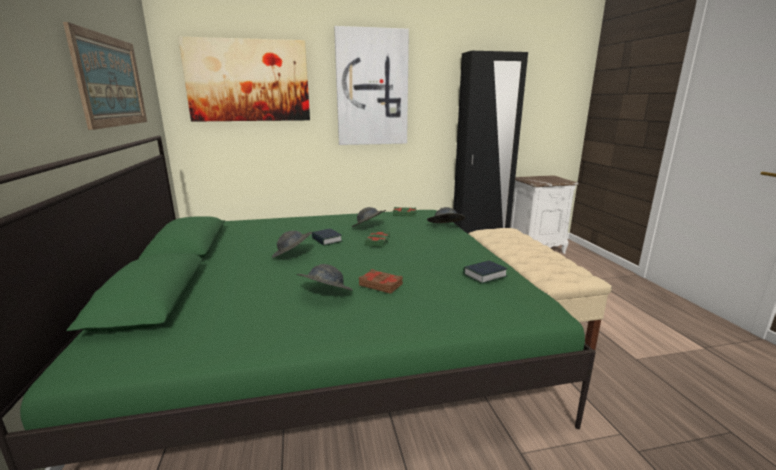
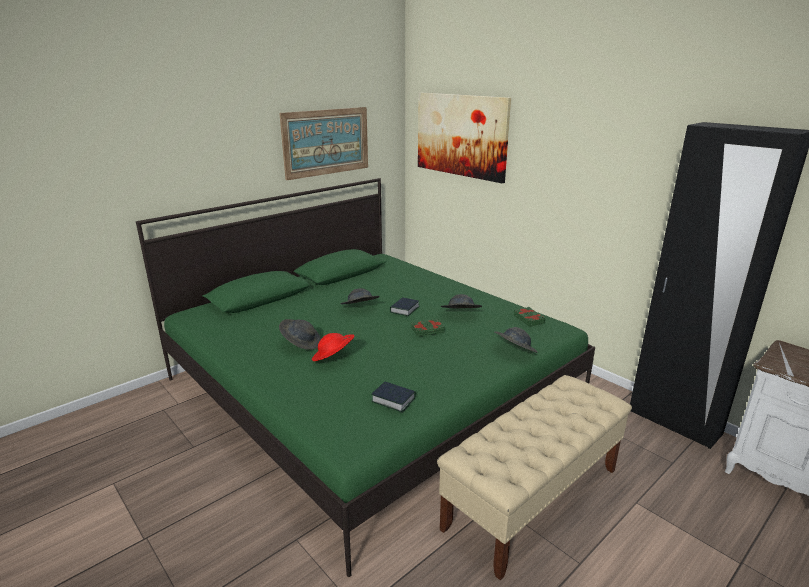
camera: 60 degrees right, 5 degrees up
(372, 88) = (572, 157): picture -> none
(381, 284) = (333, 358): brown book -> red hat

